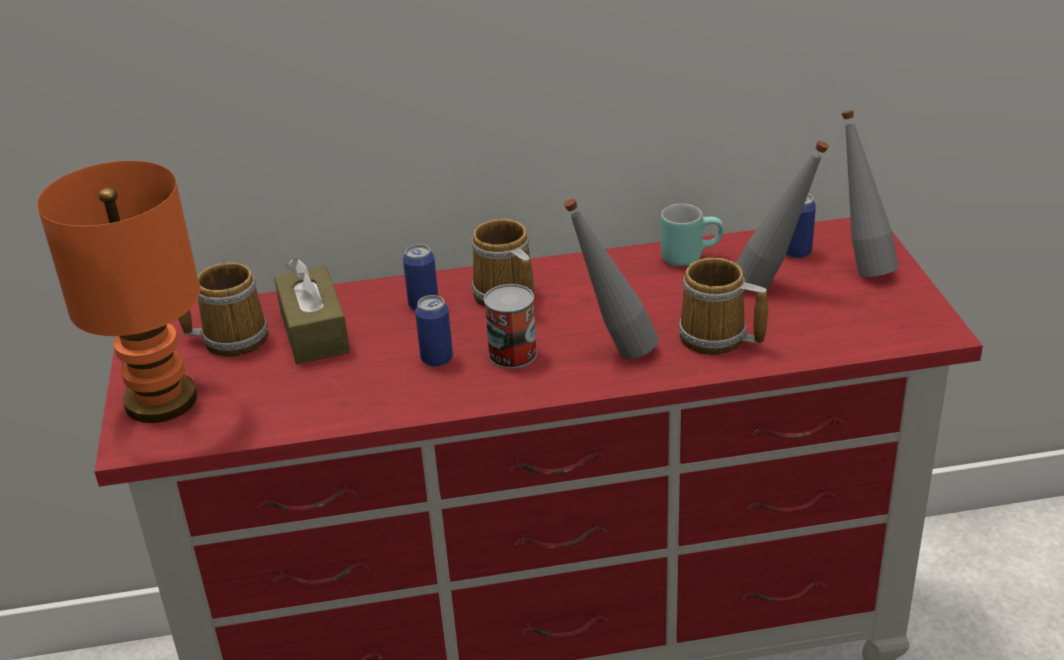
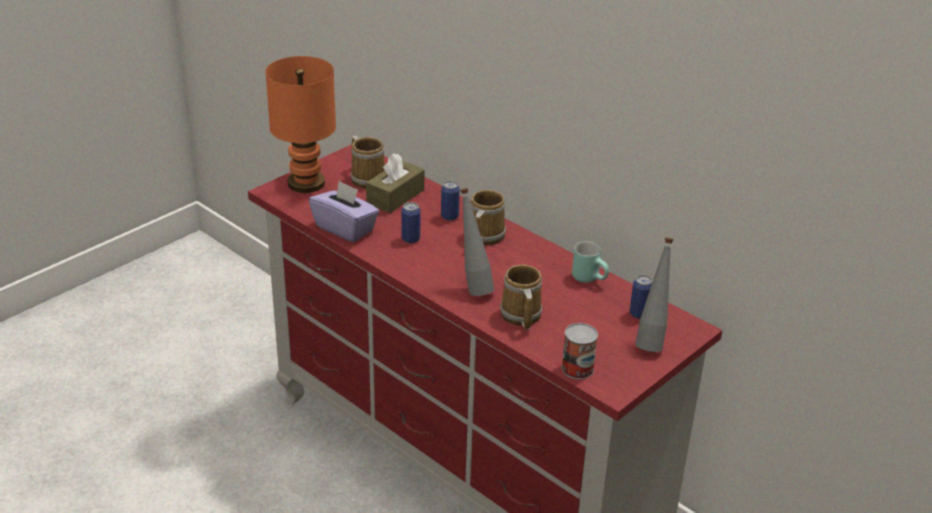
camera: 50 degrees right, 0 degrees up
(334, 408) = (345, 228): none -> purple tissue box
(512, 354) = (438, 258): can -> can (577, 368)
(773, 286) = (593, 317): grey bottle -> none

